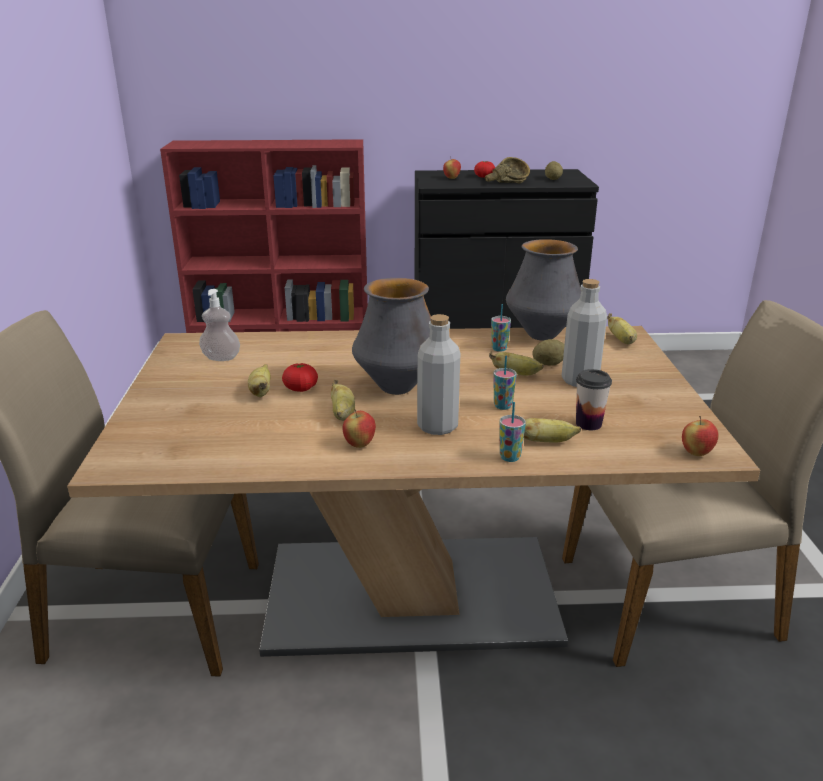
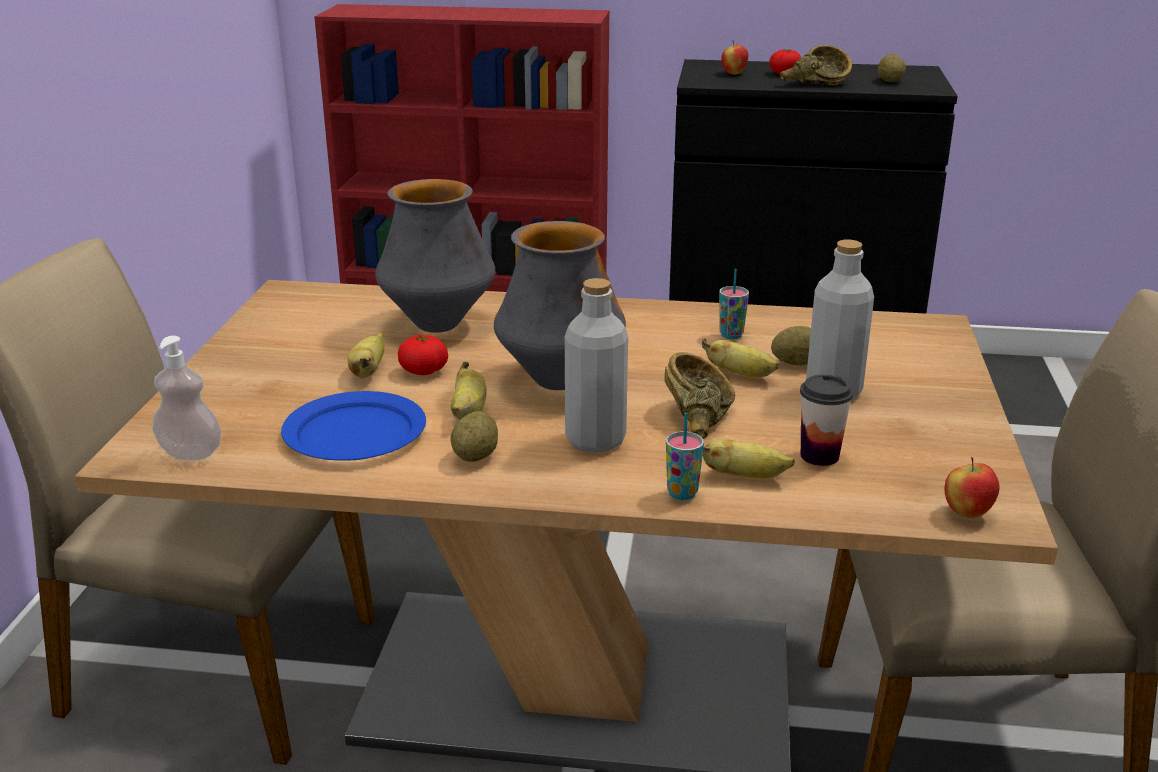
camera: 10 degrees right, 0 degrees up
(221, 358) = (331, 320): soap dispenser -> soap dispenser (190, 453)
(267, 435) = (354, 432): none -> blue plate
(359, 444) = (475, 456): apple -> potato
(503, 406) = (702, 419): cup -> brown bowl
(542, 335) = (804, 319): vase -> vase (438, 324)
(622, 341) = (924, 336): banana -> none

